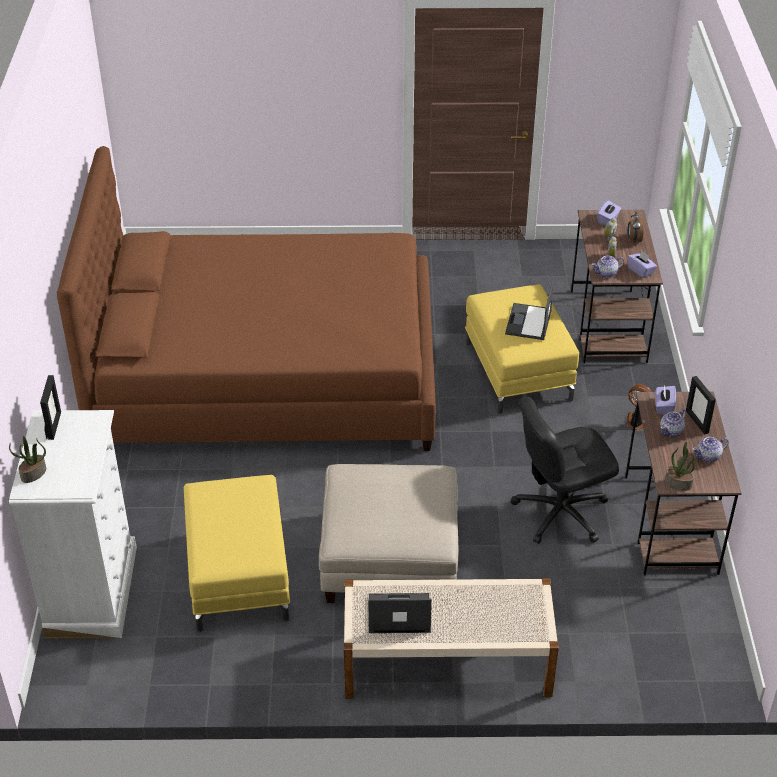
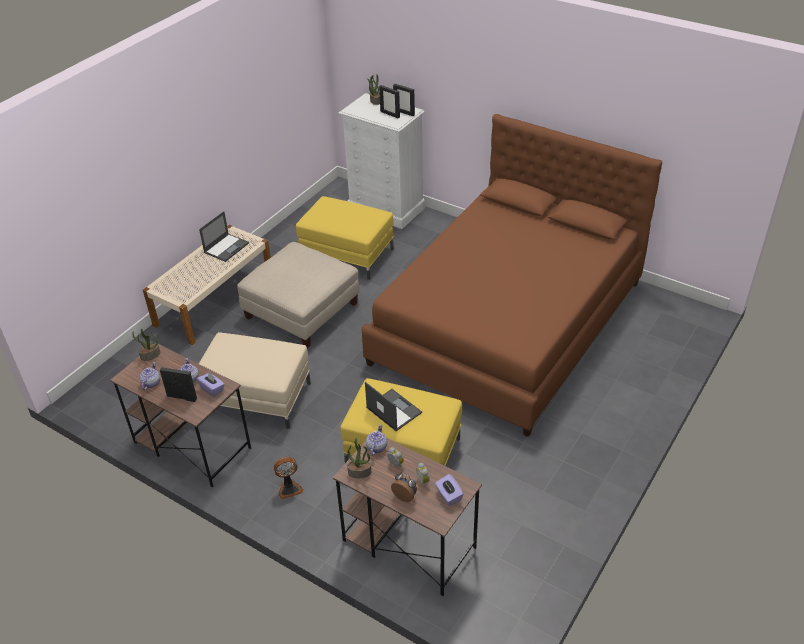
camera: 125 degrees right, 0 degrees up
(68, 438) = (390, 114): none -> picture frame
(560, 512) = (257, 397): black office chair -> beige ottoman
(640, 271) = (360, 472): purple tissue box -> potted plant

